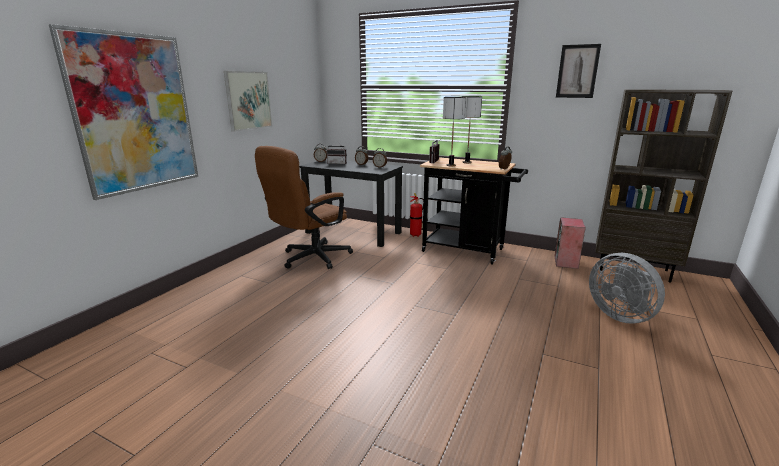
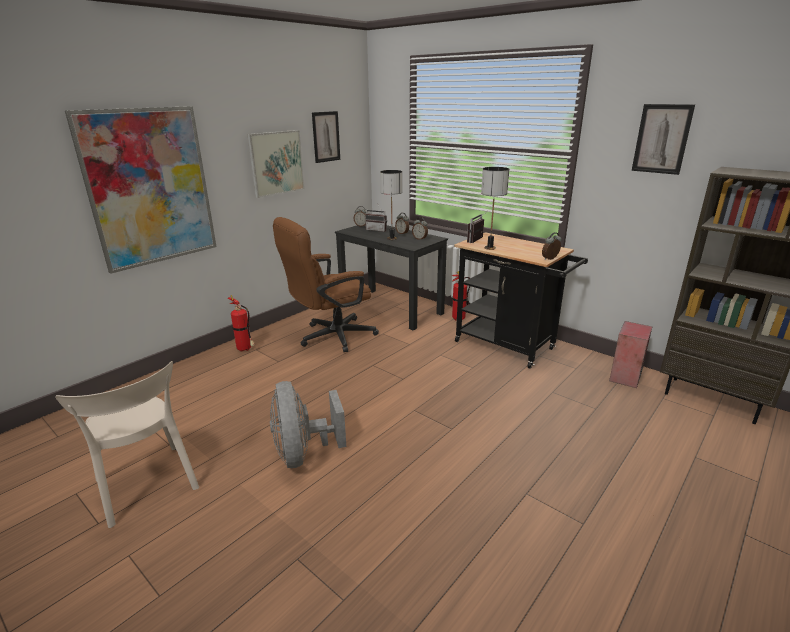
camera: 15 degrees right, 5 degrees up
(179, 409) = (148, 487): none -> beige chair
(230, 276) = (246, 349): none -> fire extinguisher
(287, 81) = (326, 137): none -> picture
(467, 162) = (513, 244): table lamp -> table lamp (391, 238)
(620, 315) = (654, 460): grey fan -> grey fan (303, 453)

